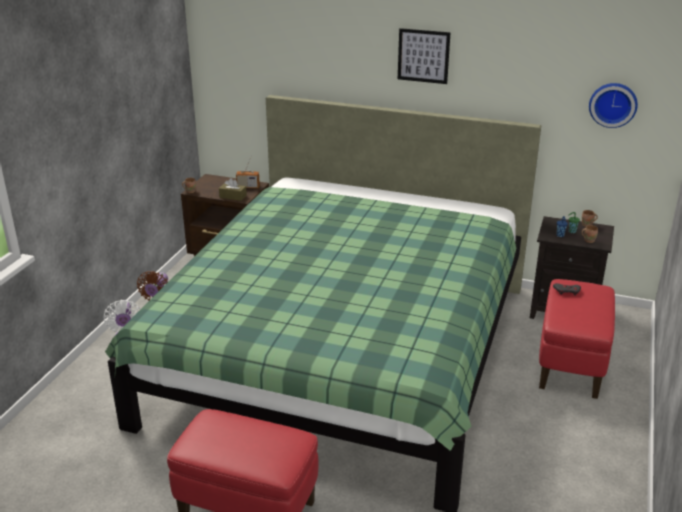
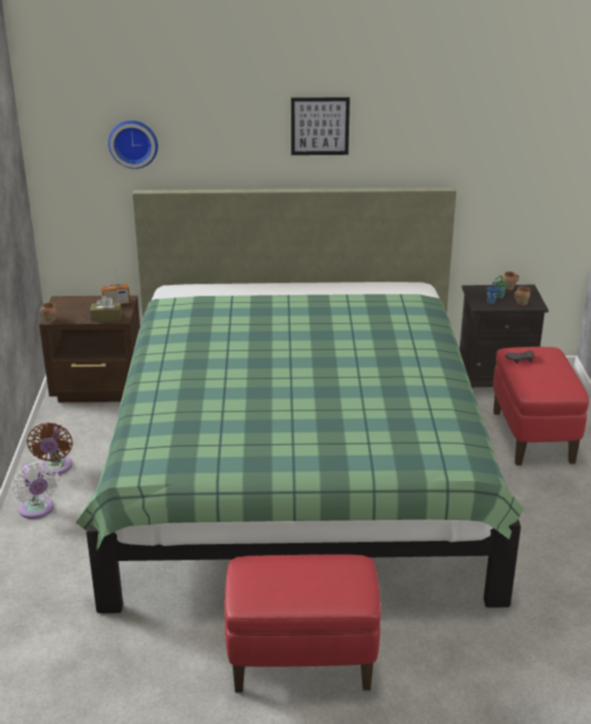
camera: 20 degrees left, 0 degrees up
(613, 104) = (526, 157): wall clock -> wall clock (133, 143)

